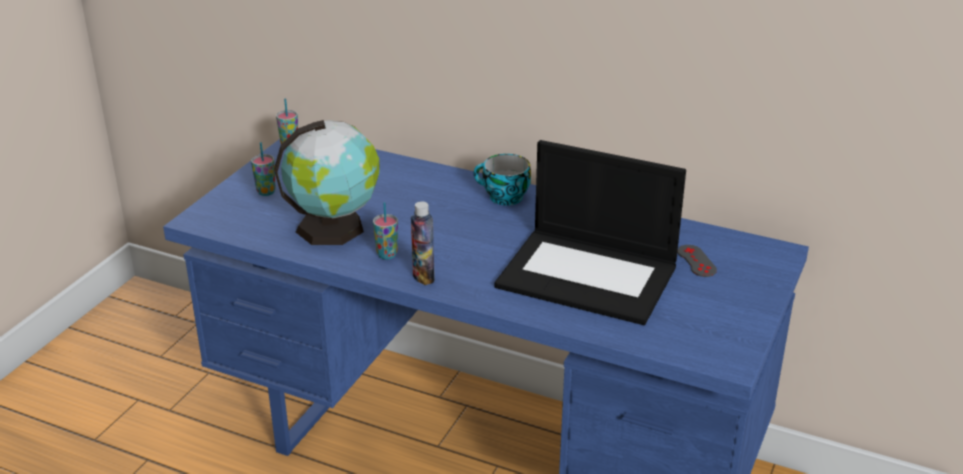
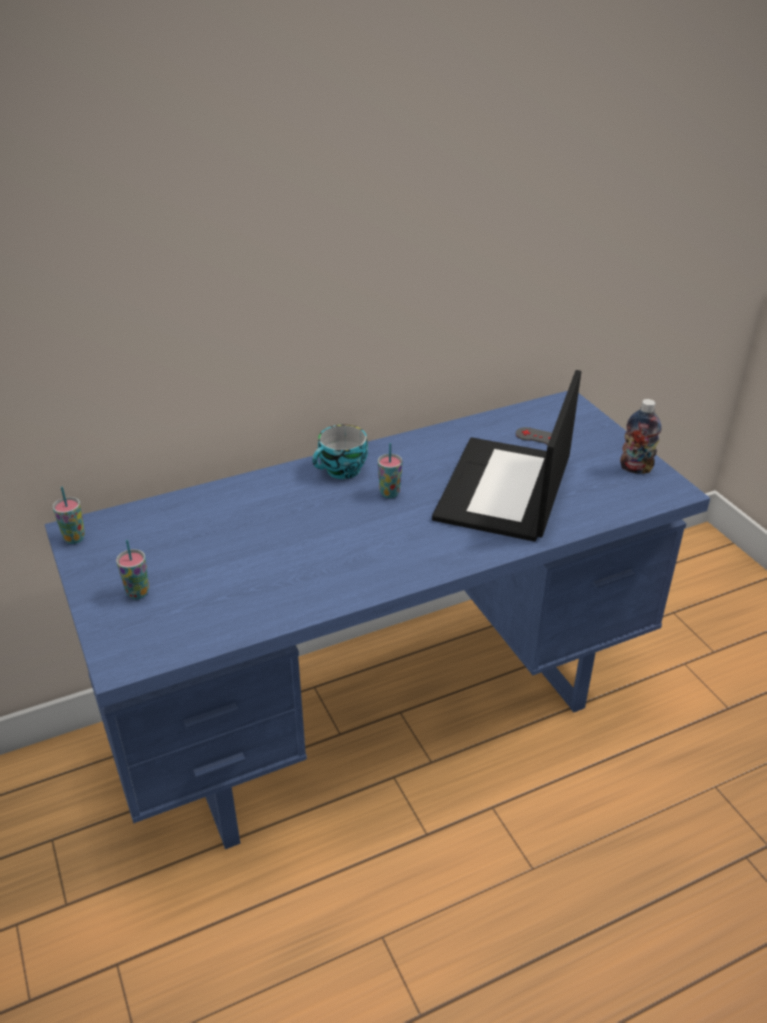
camera: 50 degrees left, 5 degrees up
(334, 227) = (261, 580): globe -> none
(387, 255) = (348, 573): cup -> cup (389, 493)
(423, 276) = (406, 570): bottle -> bottle (635, 468)
(589, 276) = (505, 490): laptop -> laptop turned 135 degrees clockwise

